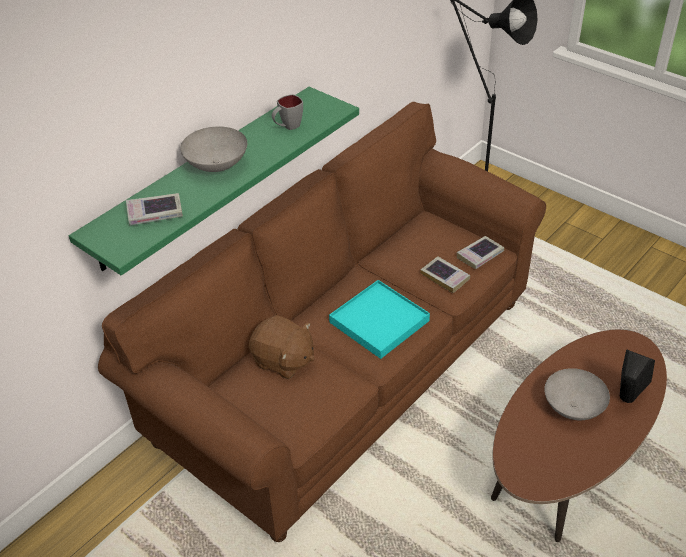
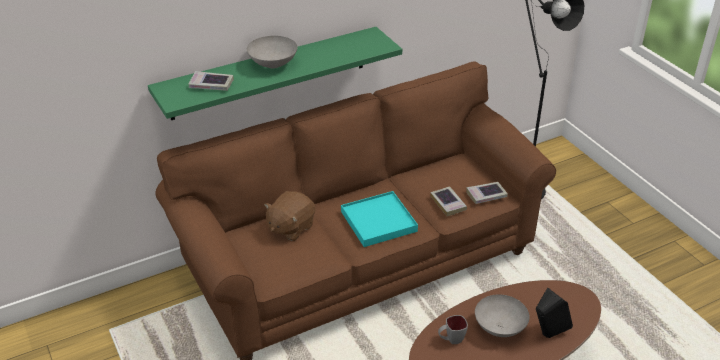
camera: 20 degrees right, 5 degrees down
(283, 361) = (290, 227): brown plush toy -> brown plush toy turned 75 degrees clockwise
(287, 127) = (340, 50): grey mug -> grey mug (451, 340)

